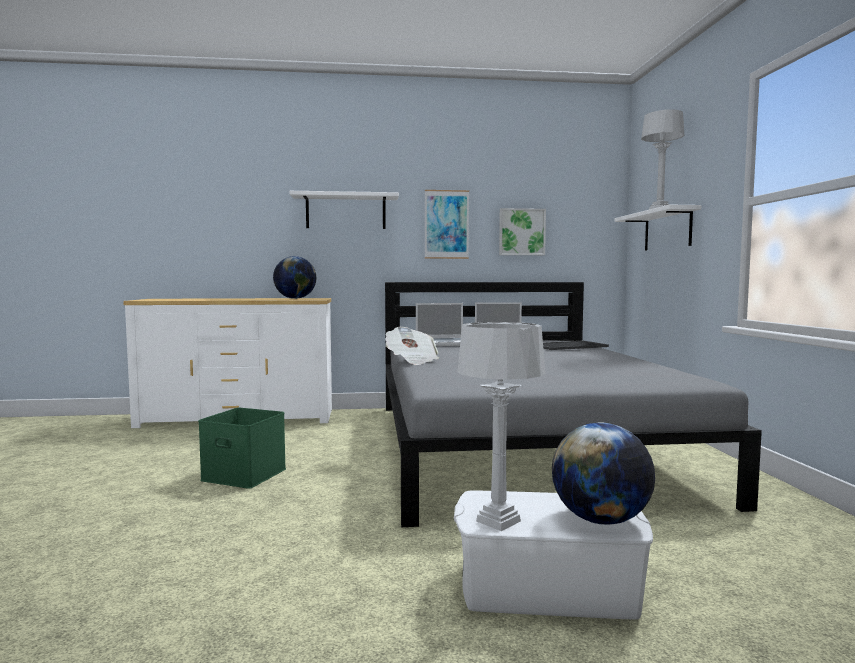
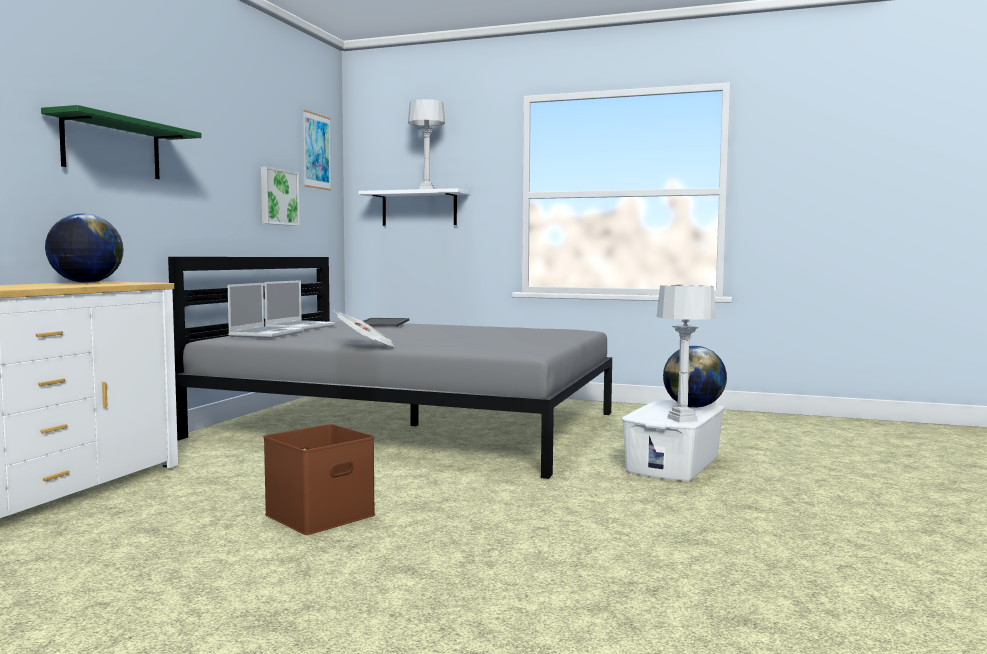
camera: 65 degrees left, 0 degrees up
(242, 475) = (319, 516): green storage box -> brown storage box
(346, 212) = (112, 147): white shelf -> green shelf
(446, 224) = (217, 180): picture -> picture (316, 151)

